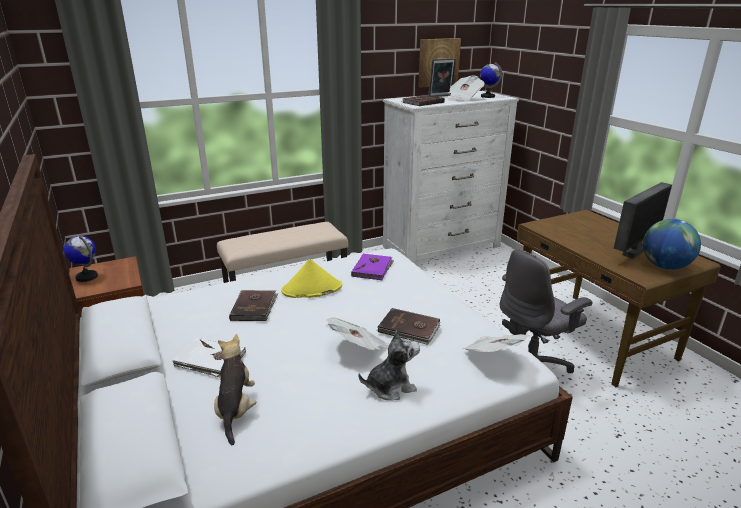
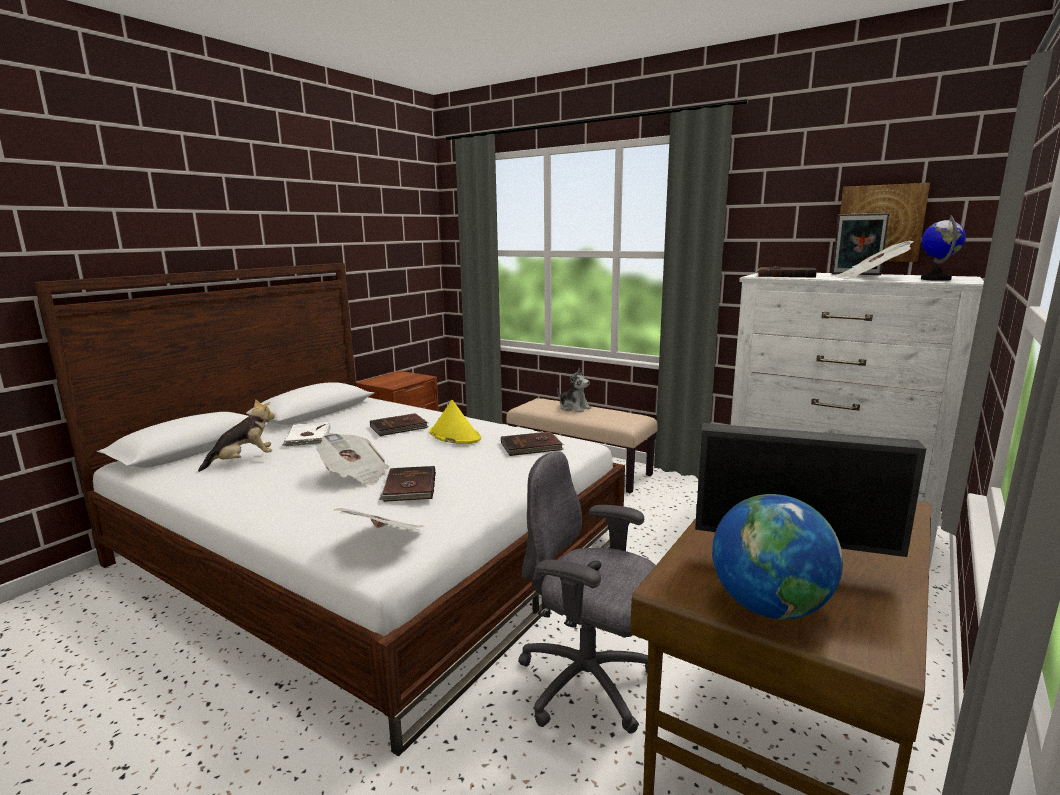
camera: 60 degrees right, 10 degrees down
(87, 277) = (390, 376): globe -> none
(373, 268) = (532, 447): purple book -> brown book
(390, 387) = (297, 504): plush toy -> plush toy (574, 408)

